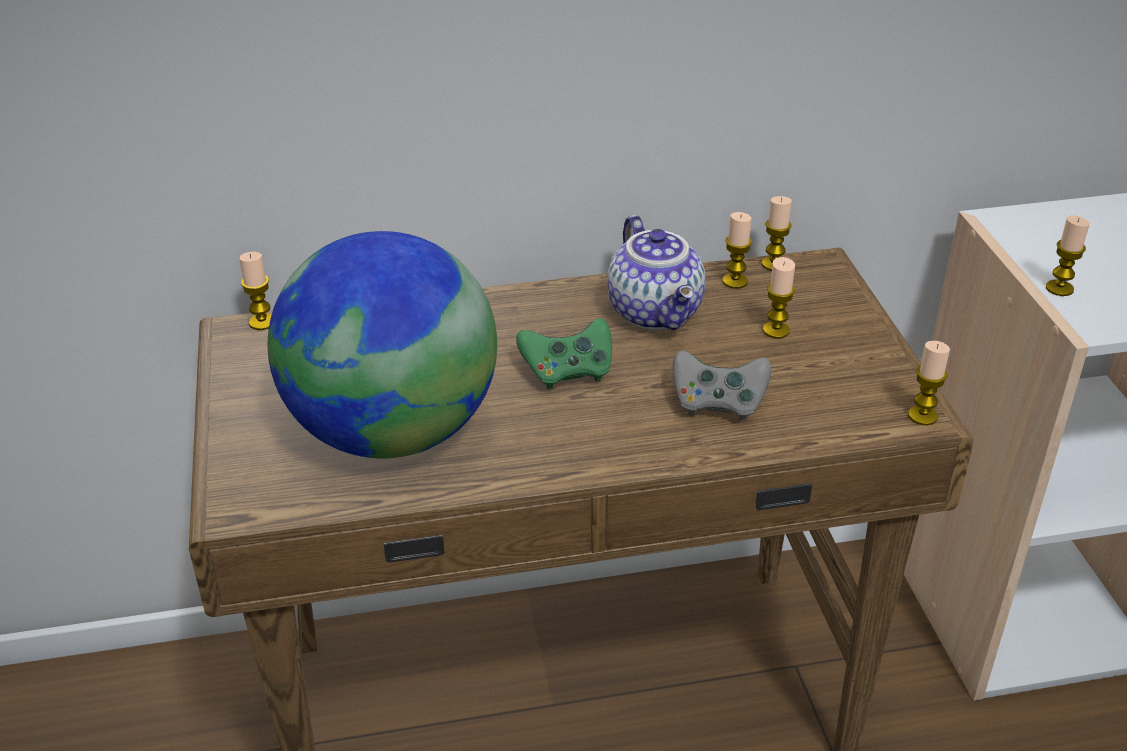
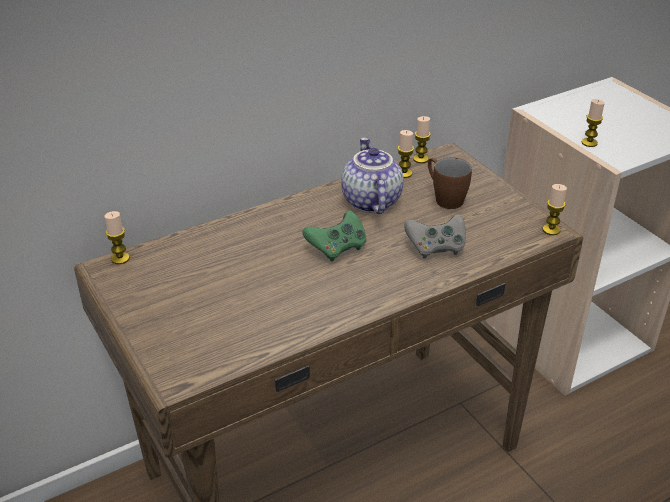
camera: 20 degrees left, 0 degrees up
(393, 431) = (250, 308): globe -> none
(657, 312) = (369, 201): teapot -> teapot turned 150 degrees counterclockwise
(776, 330) = (444, 198): candle -> brown mug

